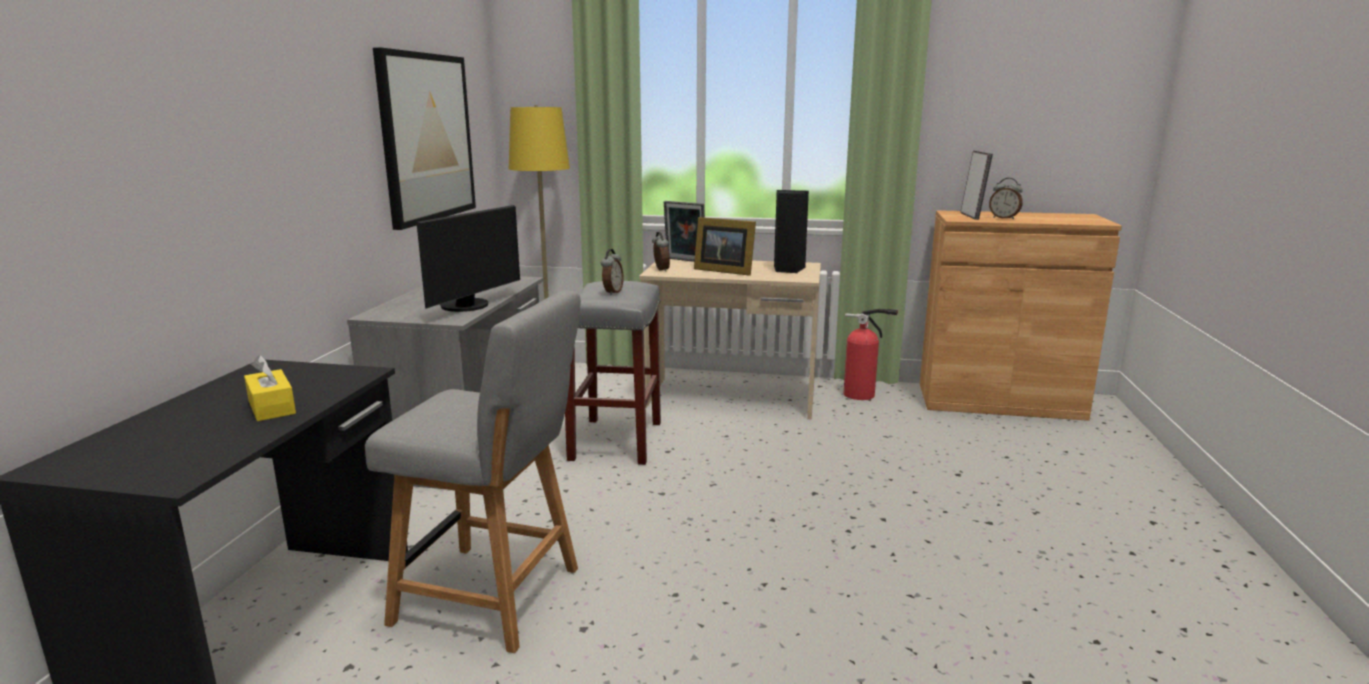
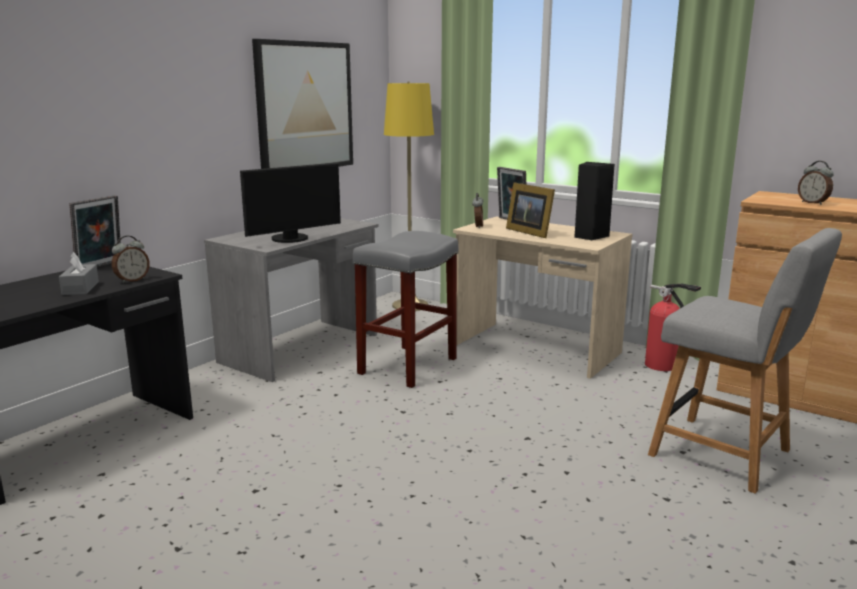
camera: 25 degrees right, 0 degrees up
(271, 407) = (80, 288): yellow tissue box -> grey tissue box
(495, 597) = (221, 455): grey chair -> grey chair (726, 455)
(612, 292) = (407, 240): alarm clock -> alarm clock (132, 280)
(972, 216) = (781, 199): picture frame -> picture frame (101, 266)

